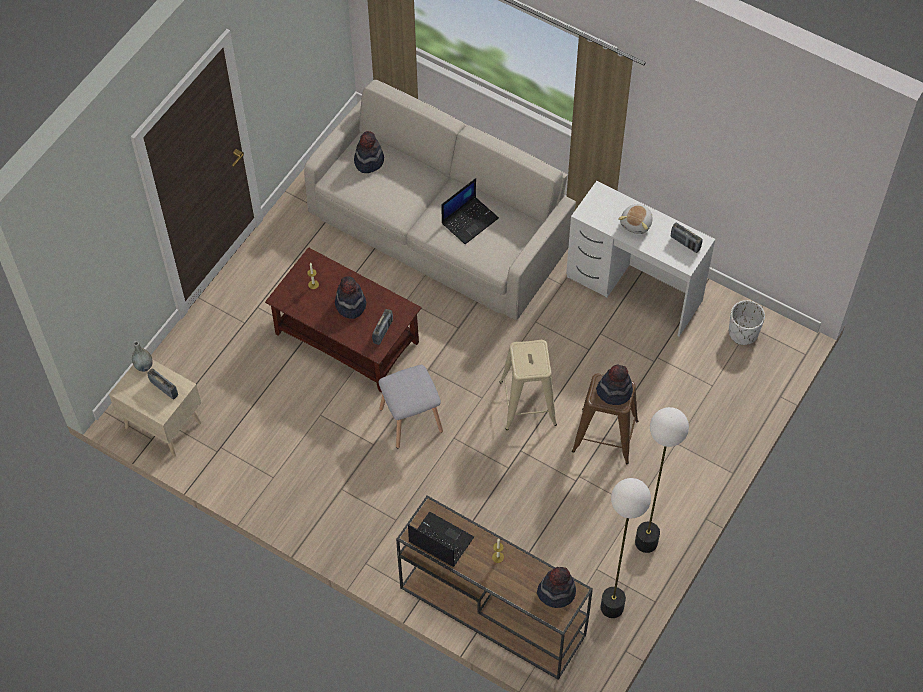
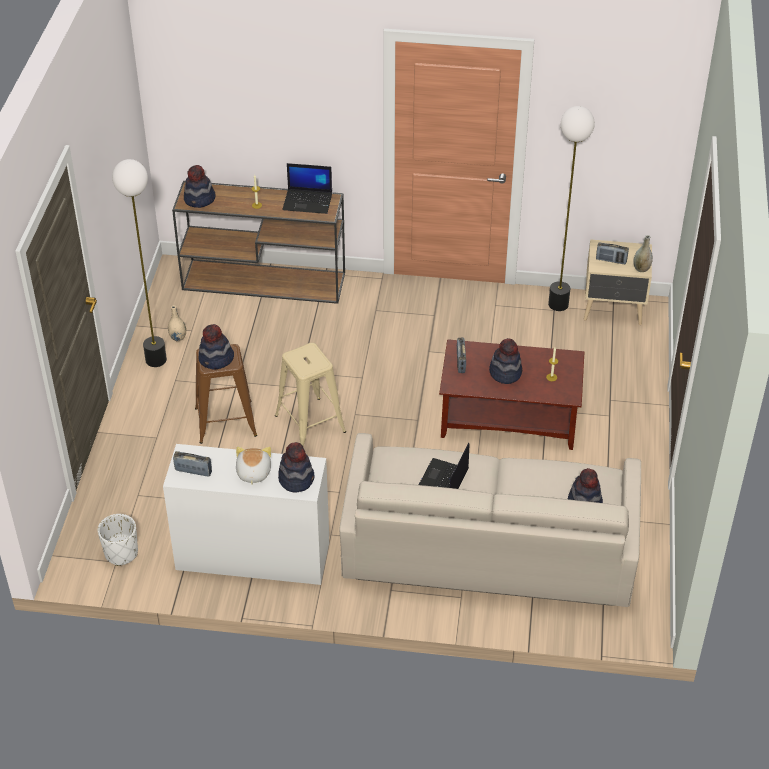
camera: 155 degrees right, 15 degrees down
(410, 419) = (409, 378): grey stool -> none
(603, 205) = (296, 479): none -> hat
(611, 607) = (168, 311): floor lamp -> floor lamp (558, 304)
(614, 564) = (178, 338): none -> beige vase

